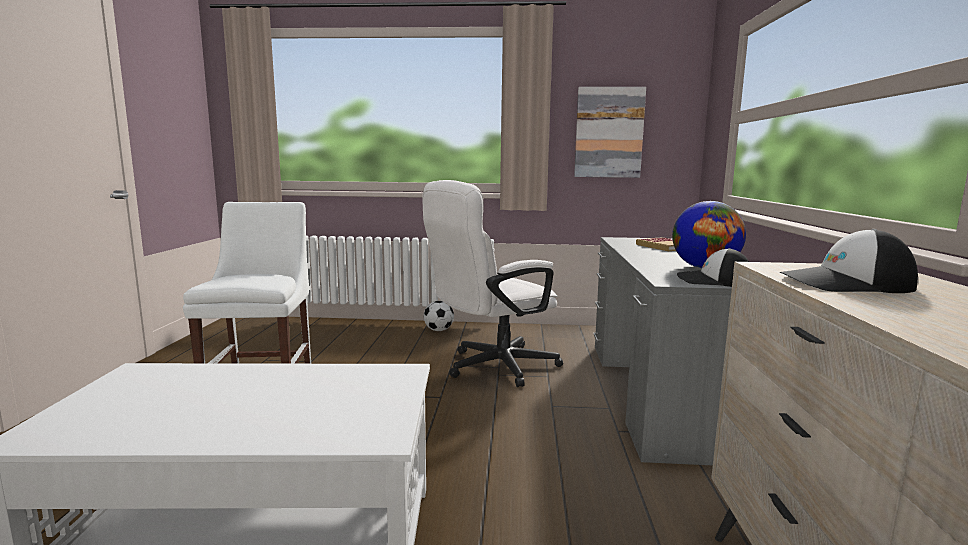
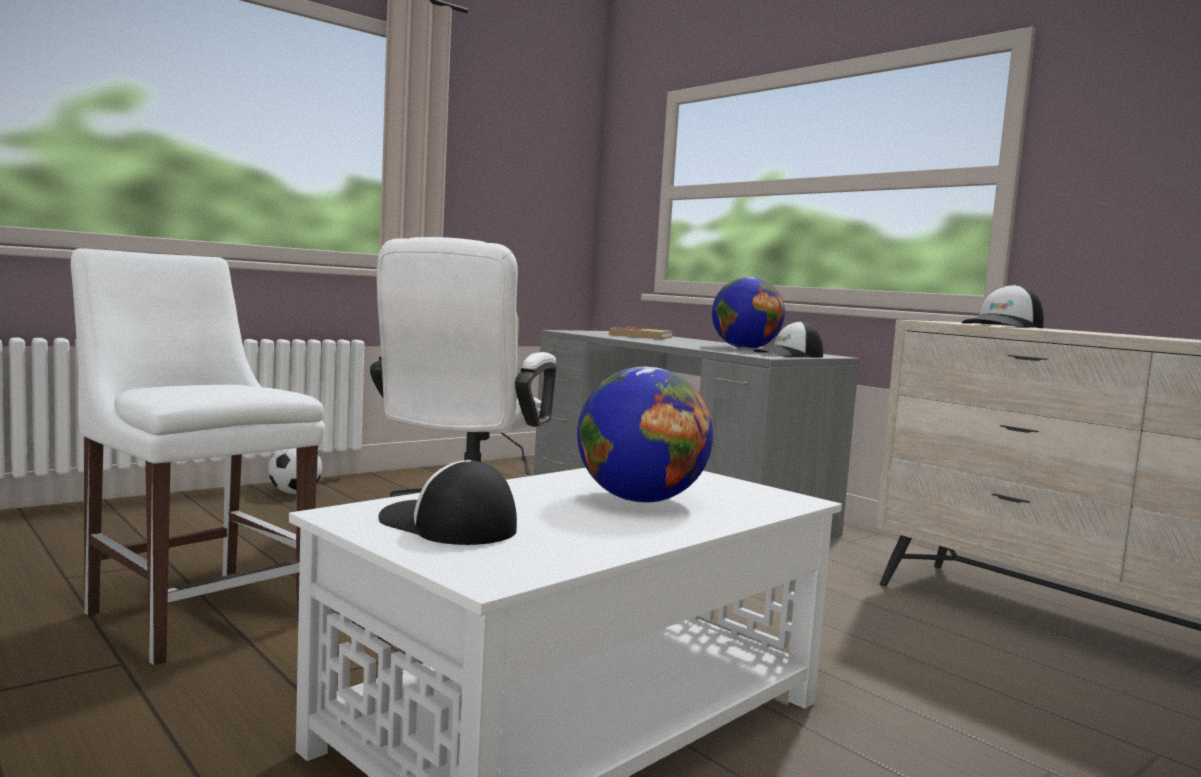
camera: 45 degrees left, 5 degrees down
(137, 392) = (447, 525): none -> cap
(284, 403) = (640, 500): none -> globe
(609, 133) = (505, 194): picture -> none

